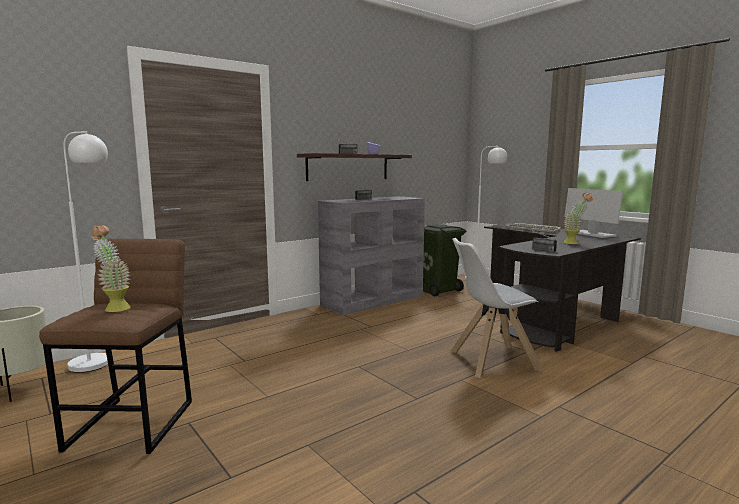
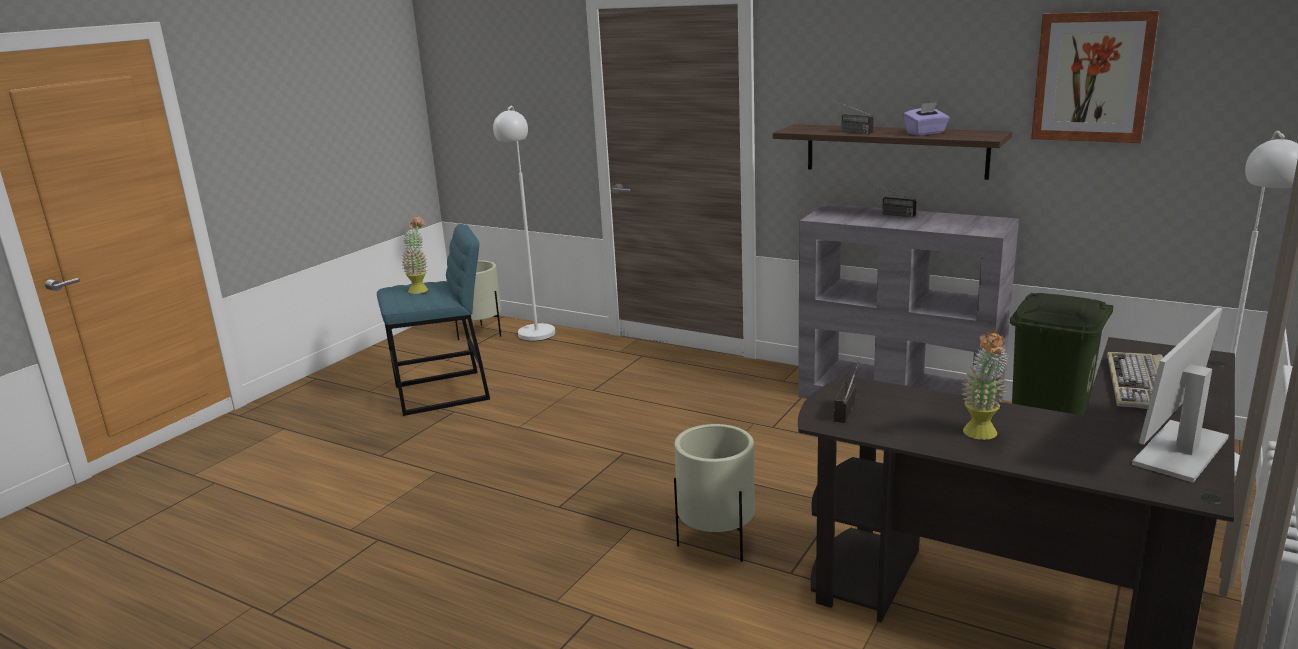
camera: 70 degrees right, 10 degrees up
(133, 423) = (444, 392): brown stool -> blue stool
(416, 131) = (1092, 77): none -> picture
(491, 361) = (717, 543): chair -> beige planter

